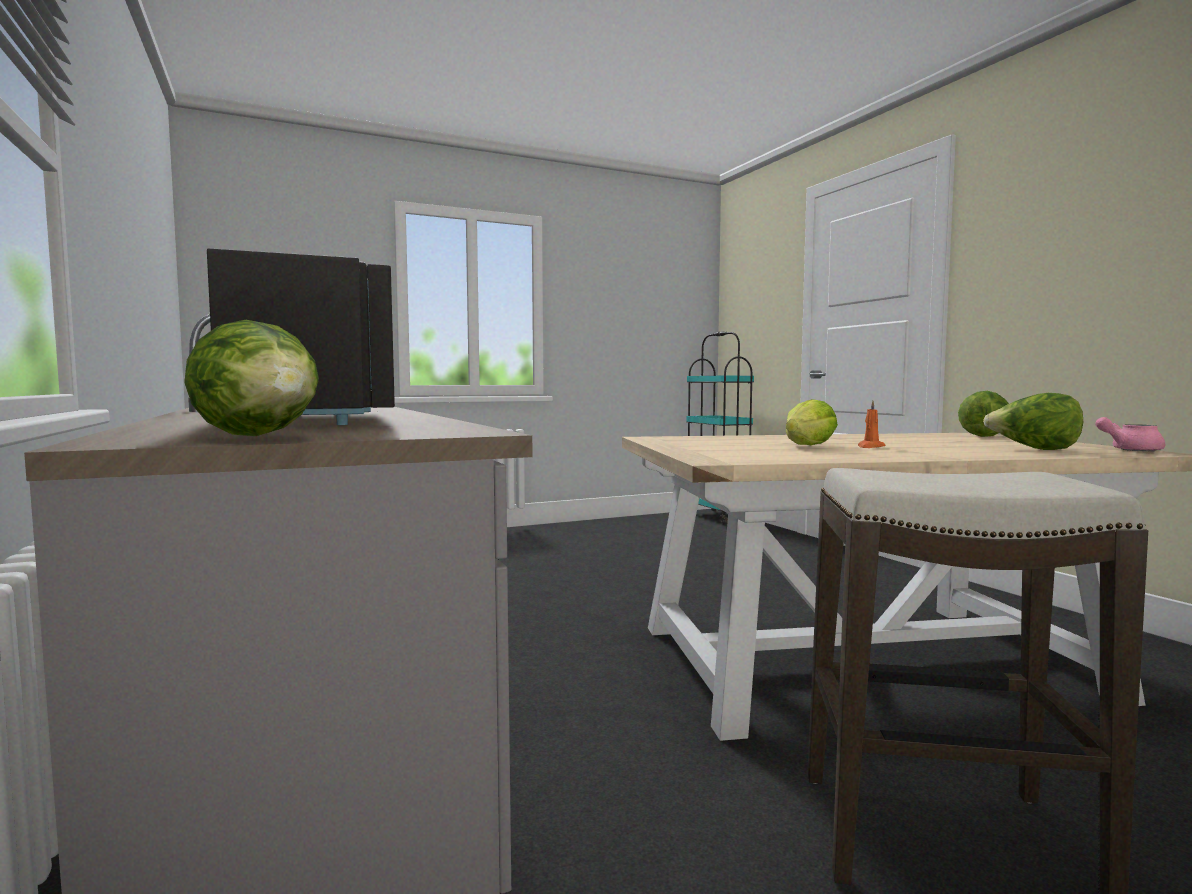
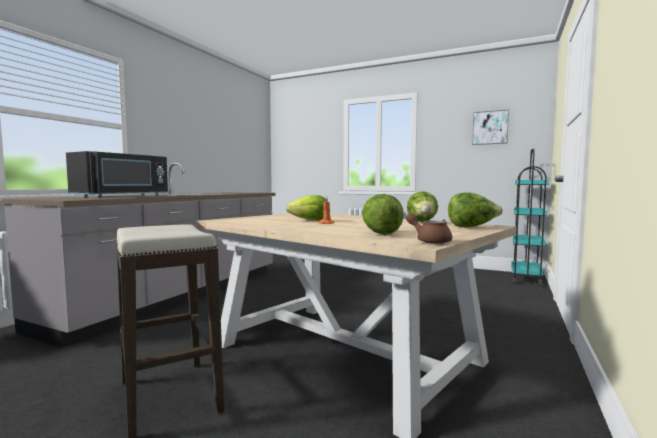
camera: 50 degrees right, 0 degrees up
(261, 437) = (44, 198): lettuce -> lettuce (422, 222)
(649, 294) = (490, 127): none -> picture
(1129, 450) = (430, 241): pink teapot -> brown teapot

